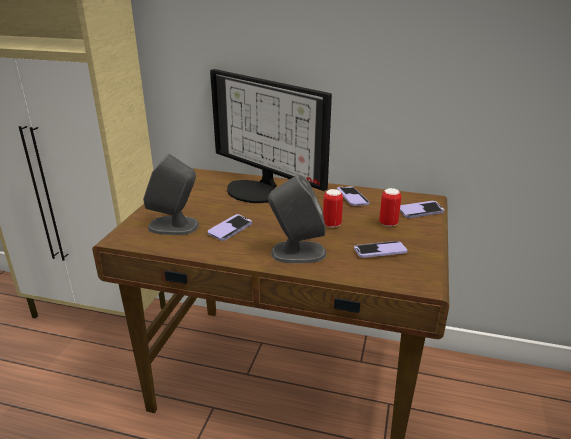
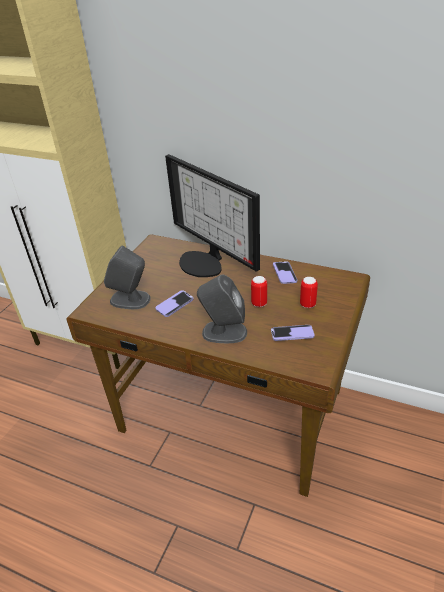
camera: 10 degrees right, 10 degrees up
(421, 211) = (340, 291): phone -> none

